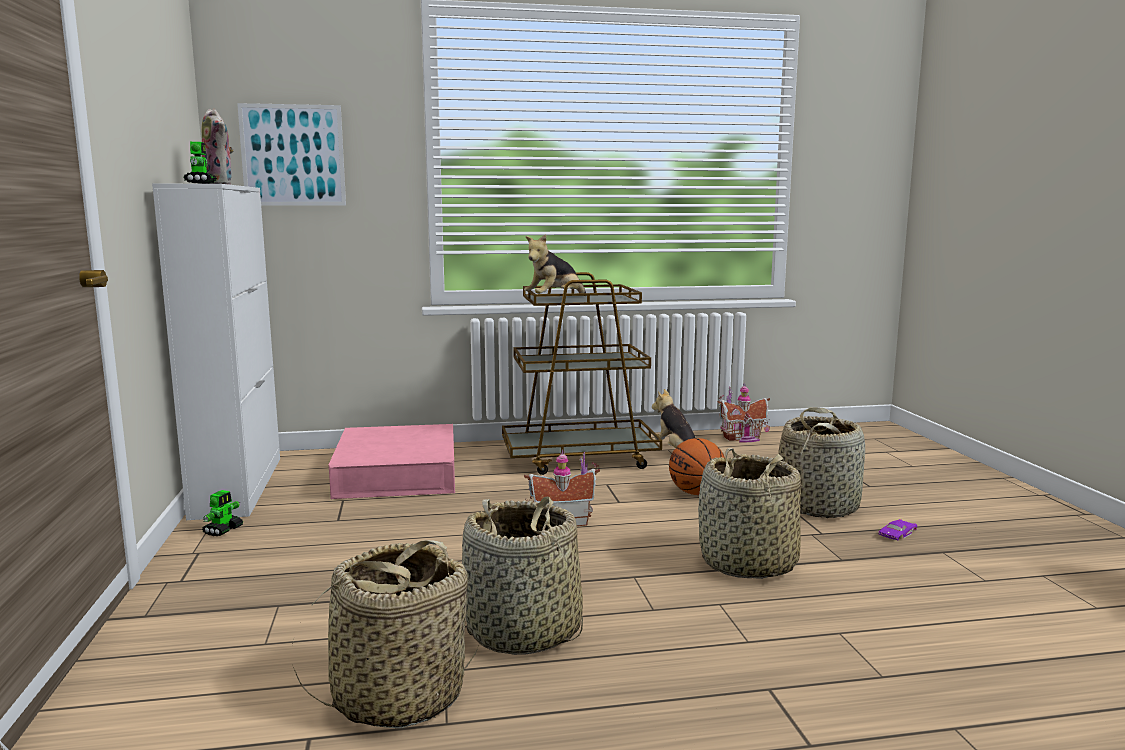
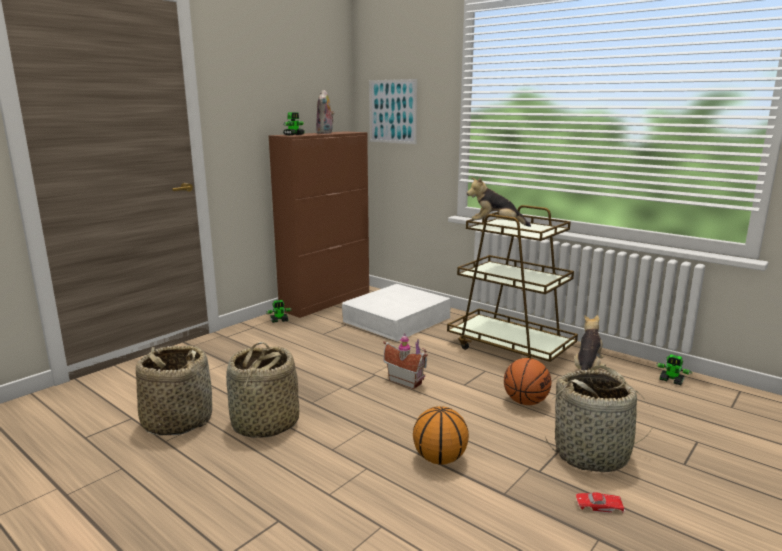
camera: 50 degrees right, 5 degrees up
(238, 486) = (326, 301): white cabinet -> brown cabinet
(397, 474) = (397, 319): pink storage box -> white storage box
(743, 439) = (671, 381): toy house -> toy robot
(748, 564) = (439, 459): basket -> basketball
(897, 533) = (599, 505): purple toy car -> red toy car

